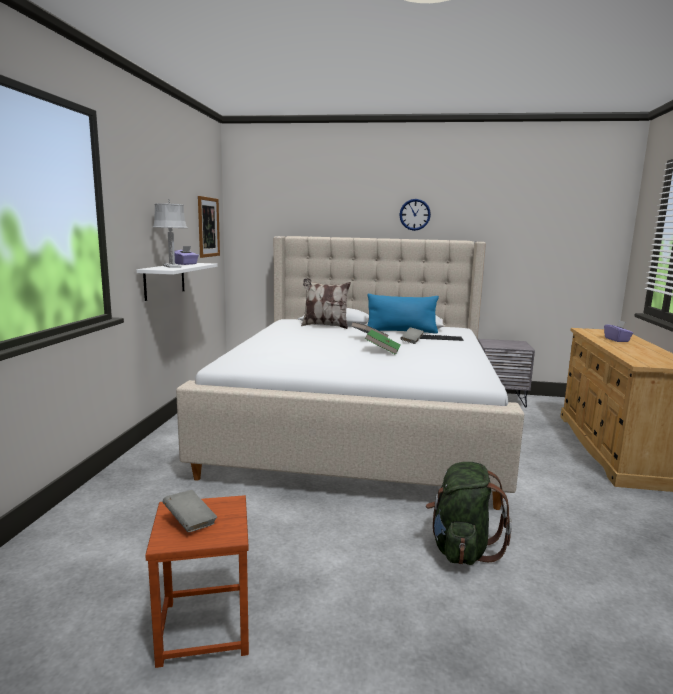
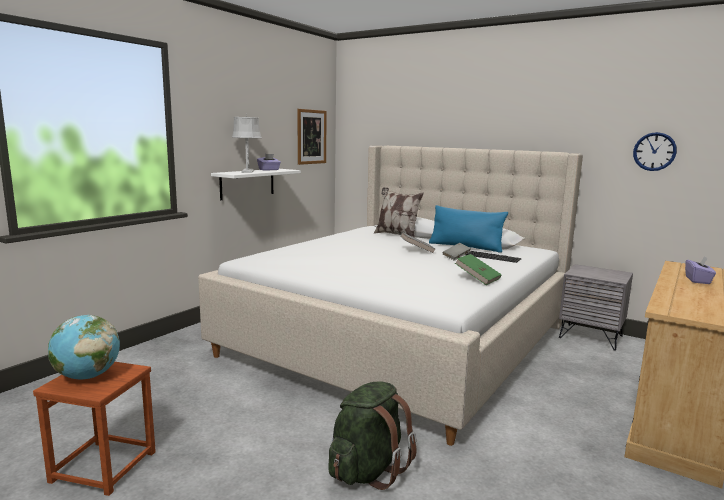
camera: 25 degrees right, 0 degrees up
(190, 522) = (87, 376): grey book -> globe
(382, 350) = (407, 263): green book -> green book (477, 279)
(415, 214) = (509, 123): wall clock -> wall clock (654, 151)

